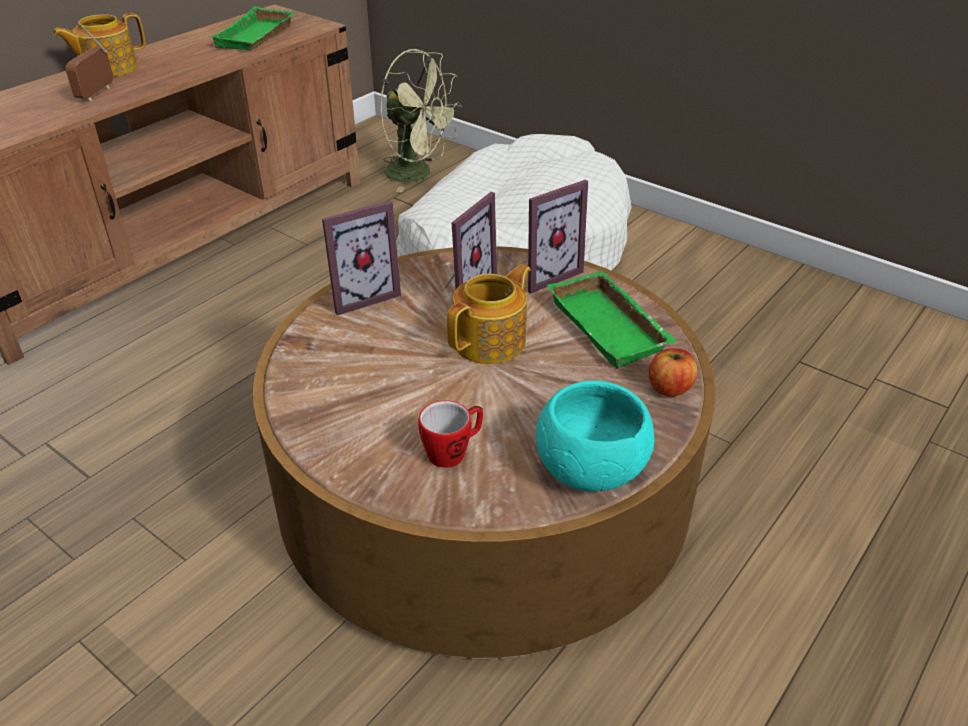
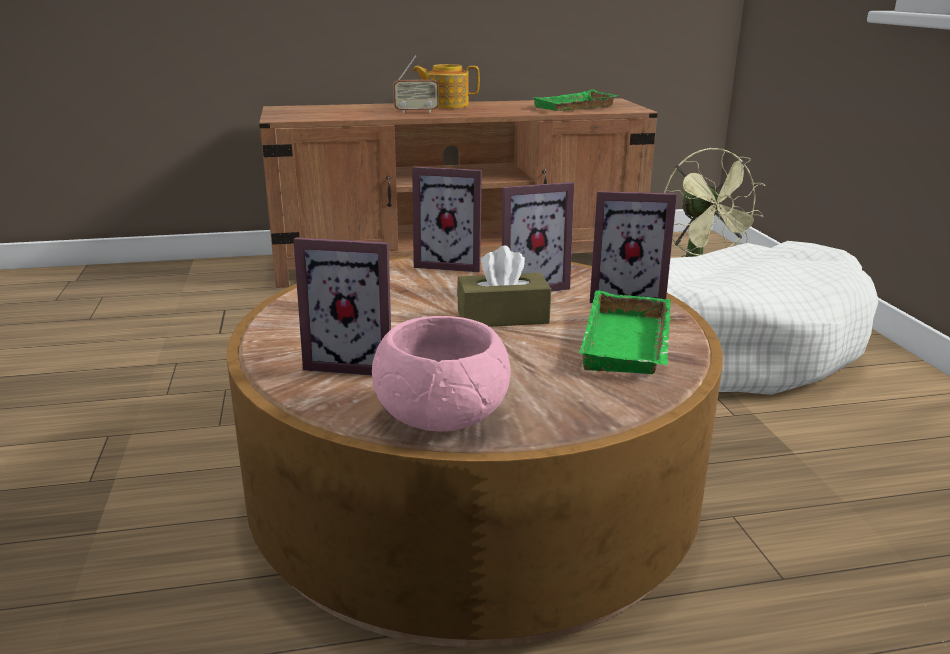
camera: 40 degrees right, 15 degrees down
(96, 93) = (416, 112): radio -> radio turned 150 degrees counterclockwise
(453, 452) = (354, 362): mug -> picture frame
(491, 341) = (502, 317): teapot -> brown tissue box
(590, 468) = (441, 417): turquoise bowl -> pink bowl
(669, 388) = (615, 401): apple -> none

